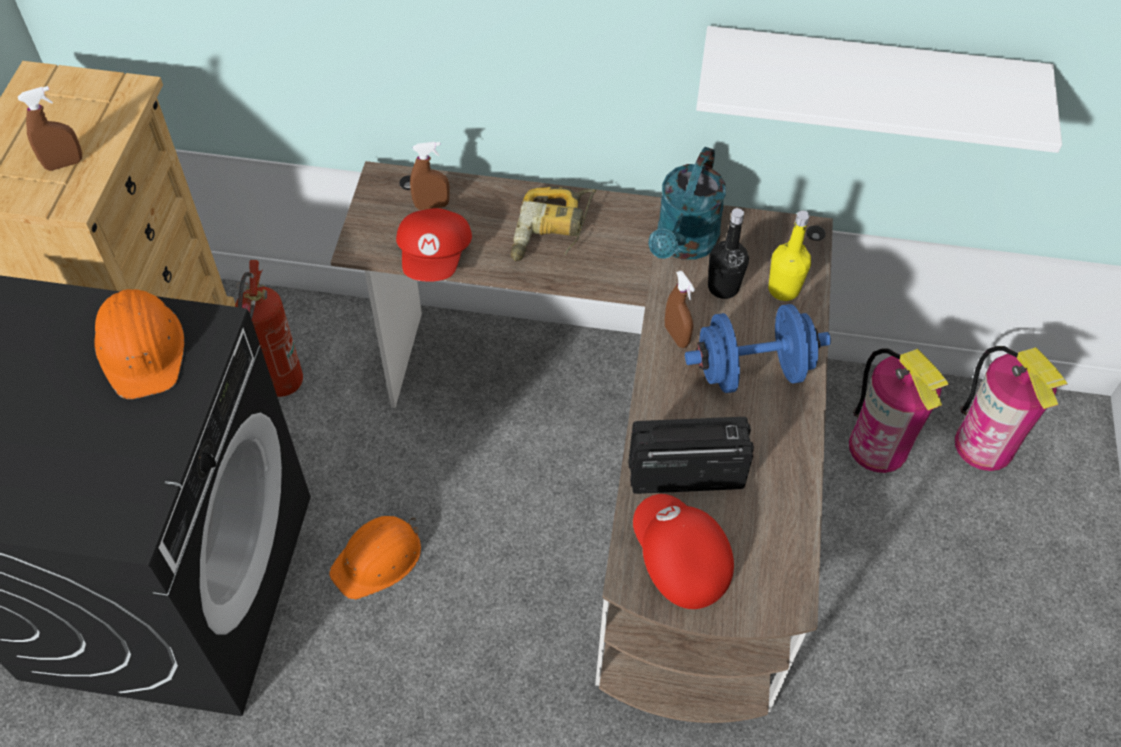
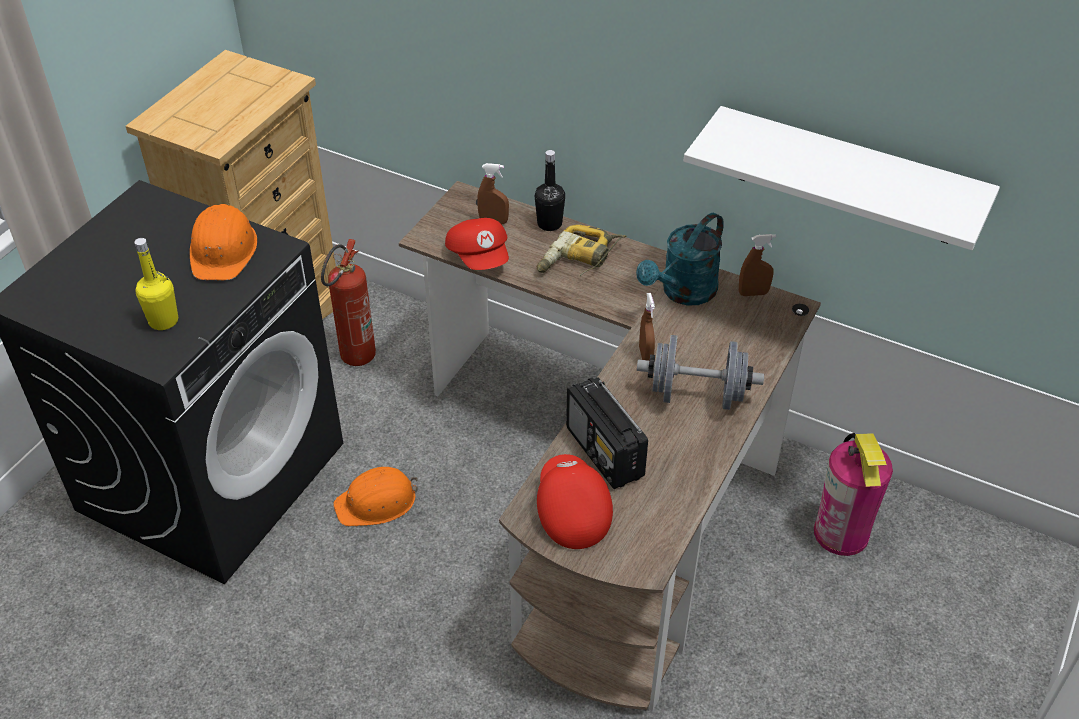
camera: 20 degrees right, 10 degrees down
(64, 164) = (222, 119): brown spray bottle -> brown spray bottle (753, 293)
(436, 257) = (480, 257): red cap -> red cap turned 45 degrees counterclockwise
(684, 474) = (605, 453): radio -> radio turned 135 degrees counterclockwise
(723, 287) = (701, 330): black bottle -> black bottle (549, 224)
(752, 371) = (697, 395): blue dumbbell -> grey dumbbell
(783, 289) = (752, 343): yellow bottle -> yellow bottle (163, 321)
(984, 445) = (943, 558): fire extinguisher -> none

